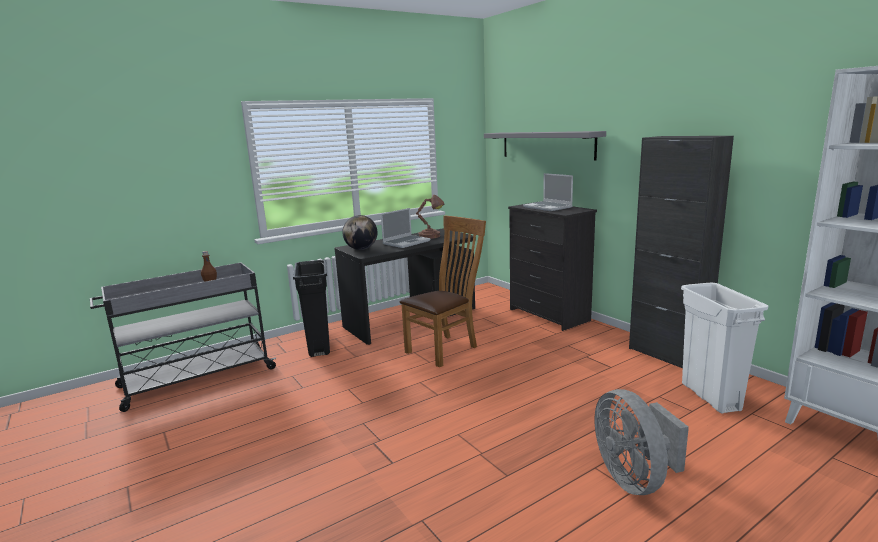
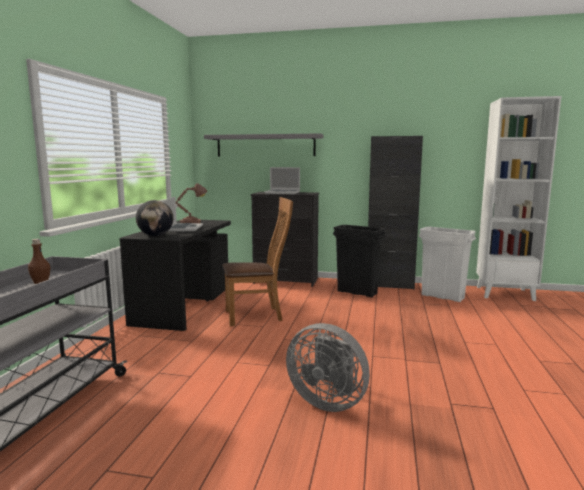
camera: 45 degrees left, 5 degrees down
(319, 346) = (136, 345): black trash can -> black trash can (357, 293)
(445, 349) = (257, 315): brown chair -> brown chair turned 75 degrees clockwise
(634, 478) = (486, 339): grey fan -> grey fan (328, 401)

